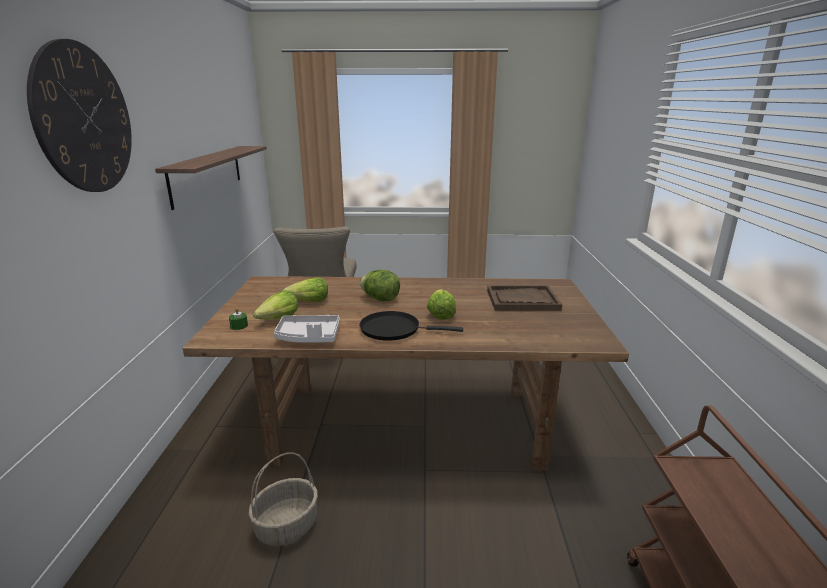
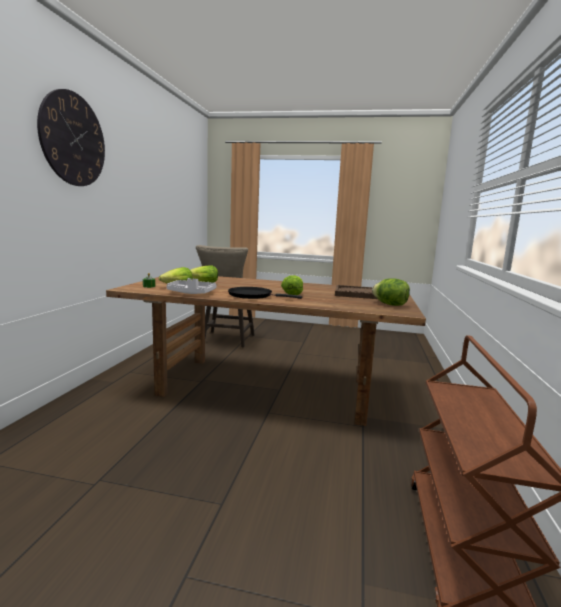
camera: 10 degrees right, 10 degrees down
(207, 174) = (158, 206): shelf -> none
(286, 527) = (152, 427): basket -> none
(380, 299) = (254, 286): lettuce -> lettuce (390, 305)

